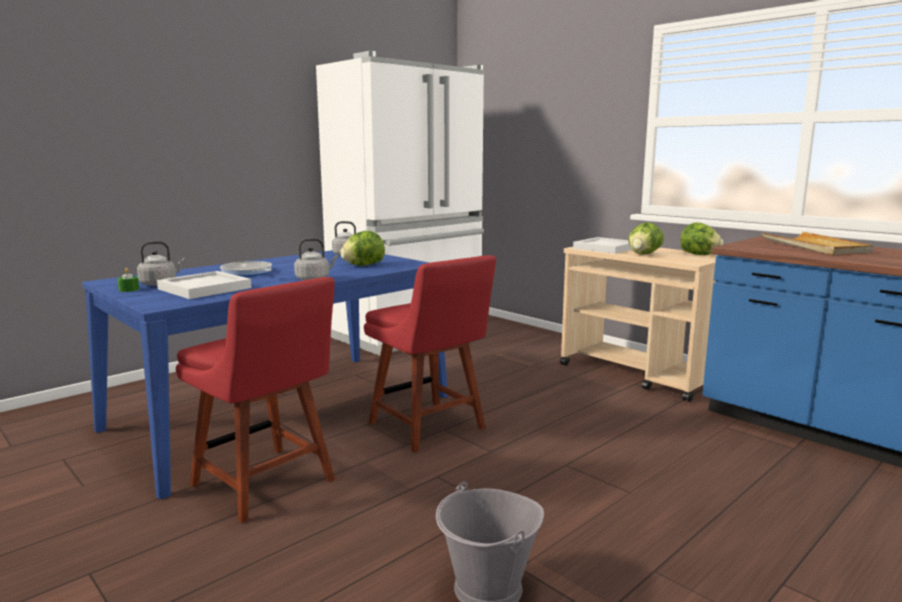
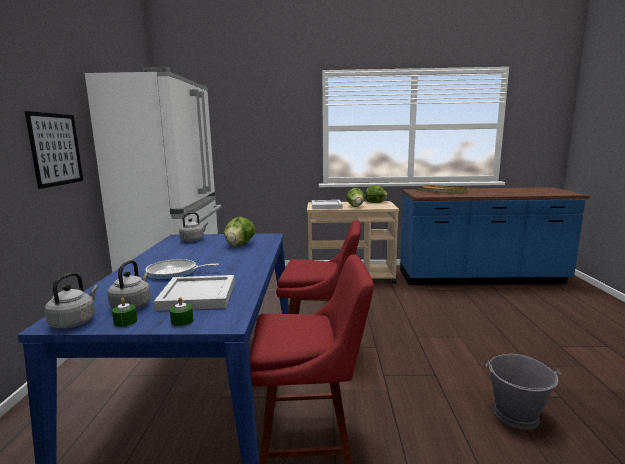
camera: 45 degrees left, 0 degrees up
(146, 298) = (182, 321): none -> green candle
(266, 145) = (56, 149): none -> picture
(314, 279) = (251, 263): grey kettle -> grey kettle (75, 322)

